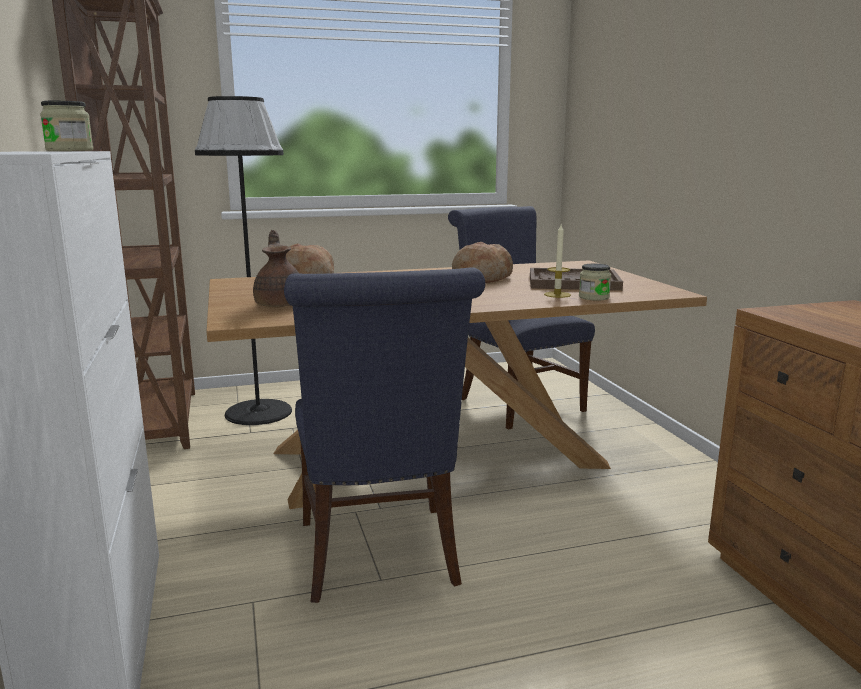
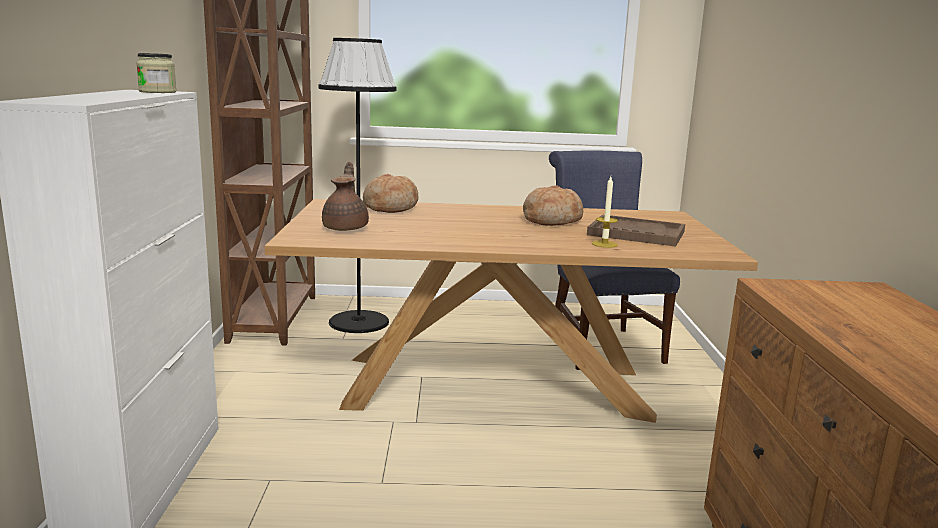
camera: 15 degrees right, 0 degrees up
(380, 558) = (391, 464): blue chair -> none
(594, 297) = (637, 250): jar -> none

